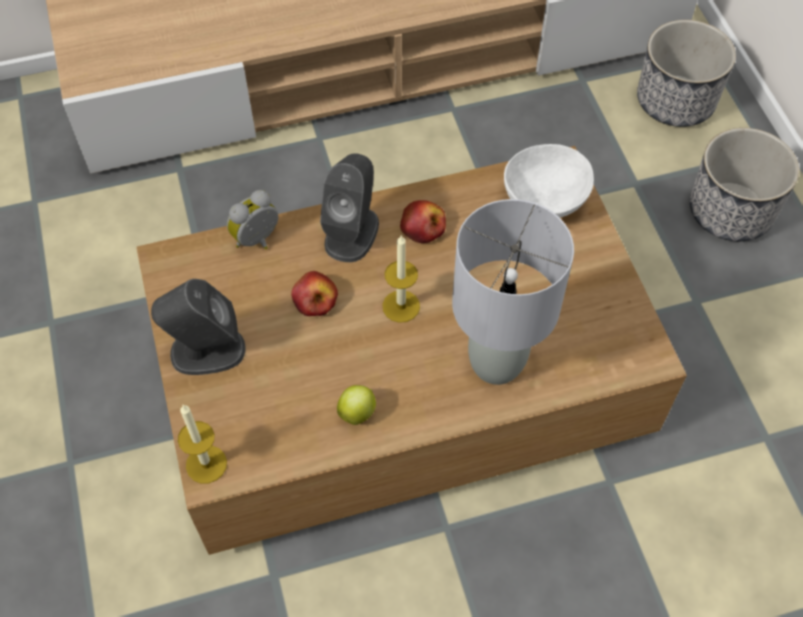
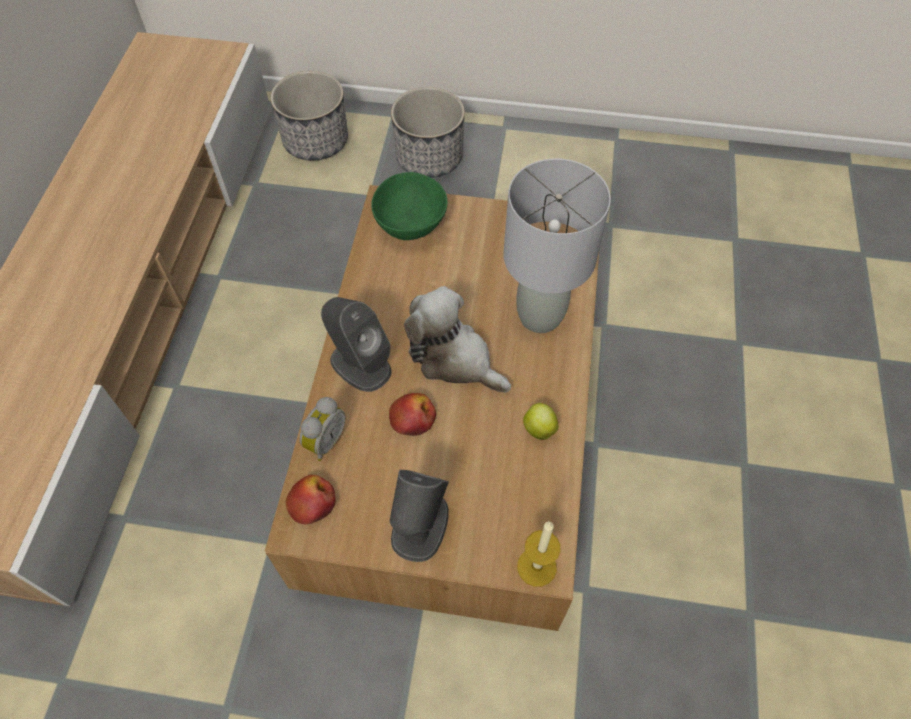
camera: 65 degrees left, 0 degrees up
(258, 241) = (324, 440): alarm clock -> alarm clock turned 135 degrees counterclockwise
(401, 306) = (454, 358): candle -> plush toy
(423, 227) = (386, 312): apple -> apple (312, 503)
(546, 202) = (411, 224): white bowl -> green bowl

